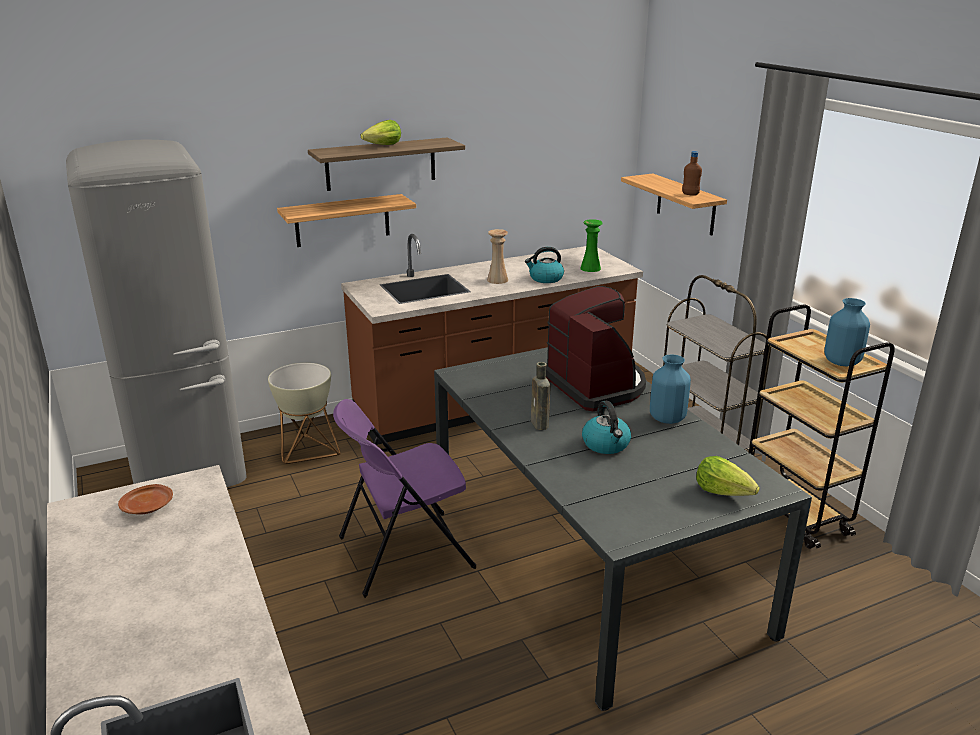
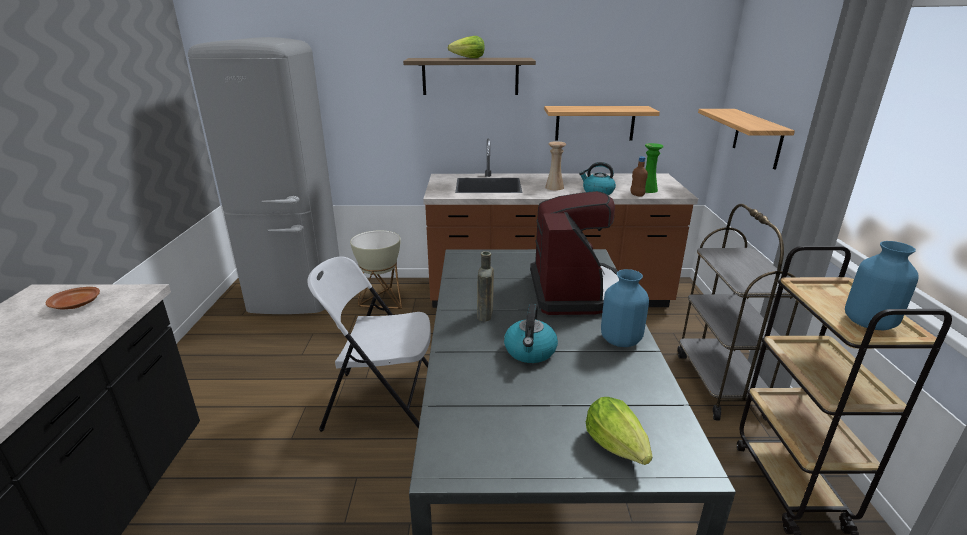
camera: 25 degrees right, 0 degrees up
(342, 220) = (435, 121): shelf -> shelf (595, 123)
(405, 551) = (382, 401): purple chair -> white chair
(690, 194) = (756, 123): brown bottle -> brown bottle (637, 195)

